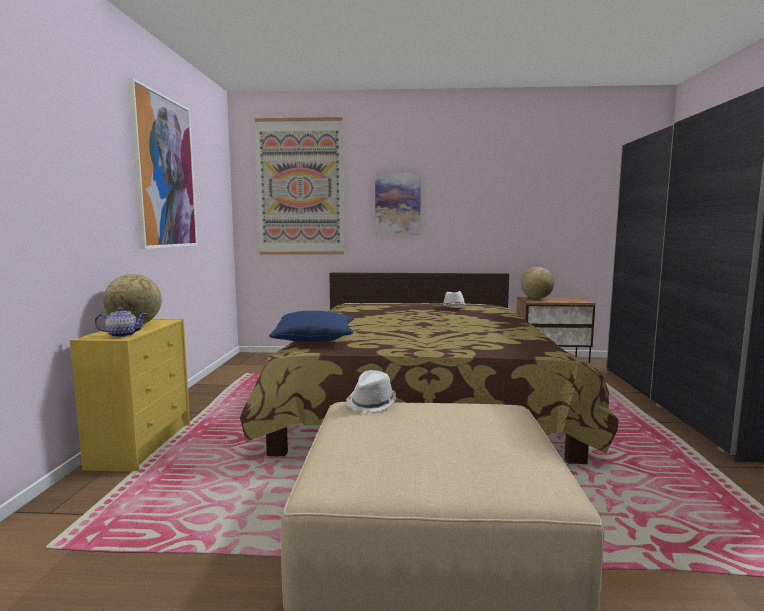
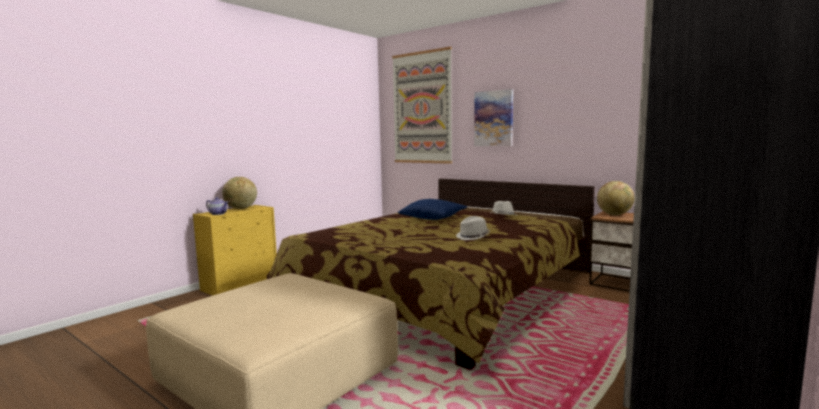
camera: 35 degrees right, 0 degrees up
(164, 172) = (293, 108): picture -> none
(315, 339) = (329, 229): blue pillow -> blue pillow (433, 218)
(372, 403) = (295, 277): white hat -> white hat (473, 237)

